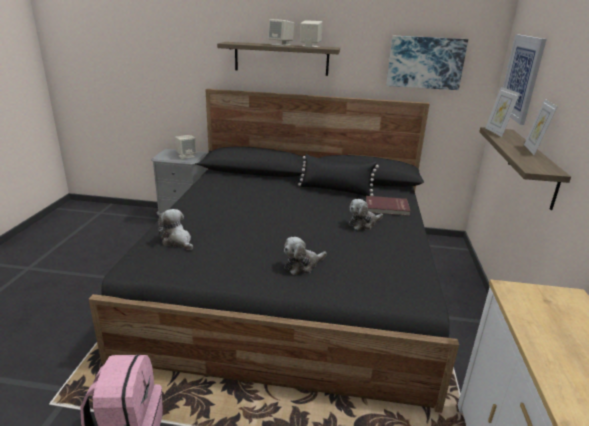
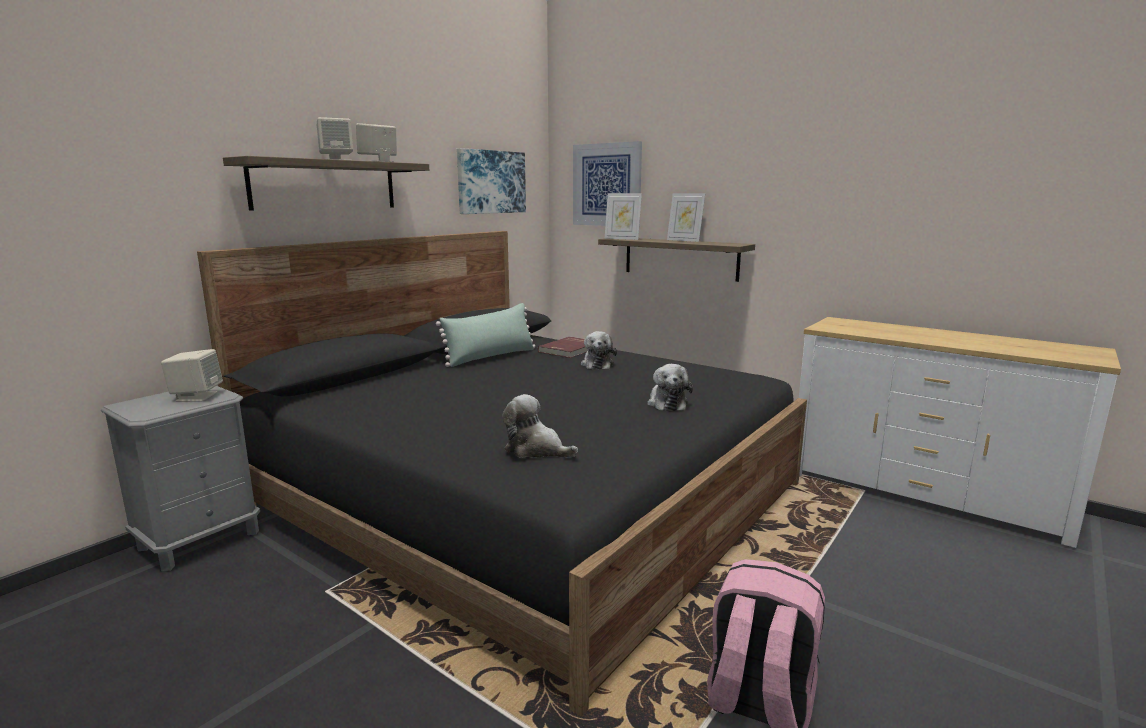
camera: 60 degrees left, 10 degrees down
(177, 241) = (536, 450): plush toy -> plush toy turned 45 degrees clockwise
(335, 190) = (490, 357): black pillow -> green pillow

